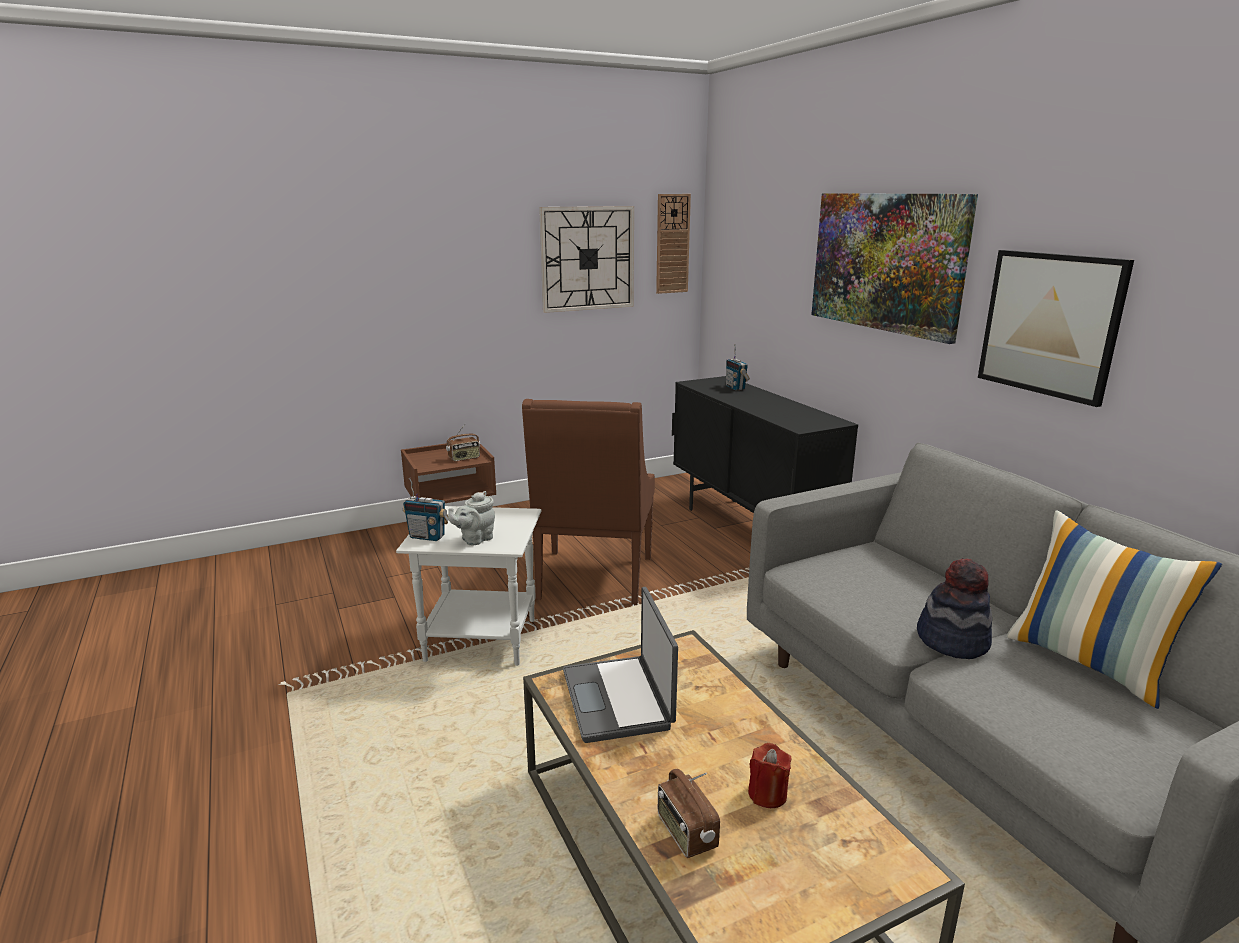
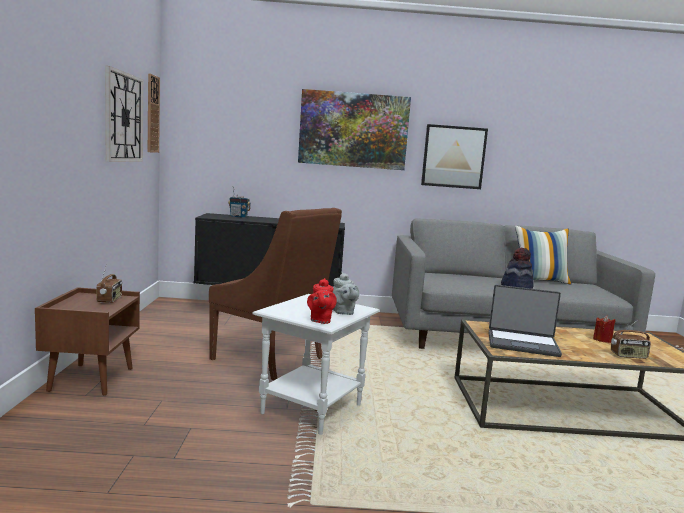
camera: 65 degrees left, 10 degrees down
(427, 537) = (320, 320): radio -> red teapot

